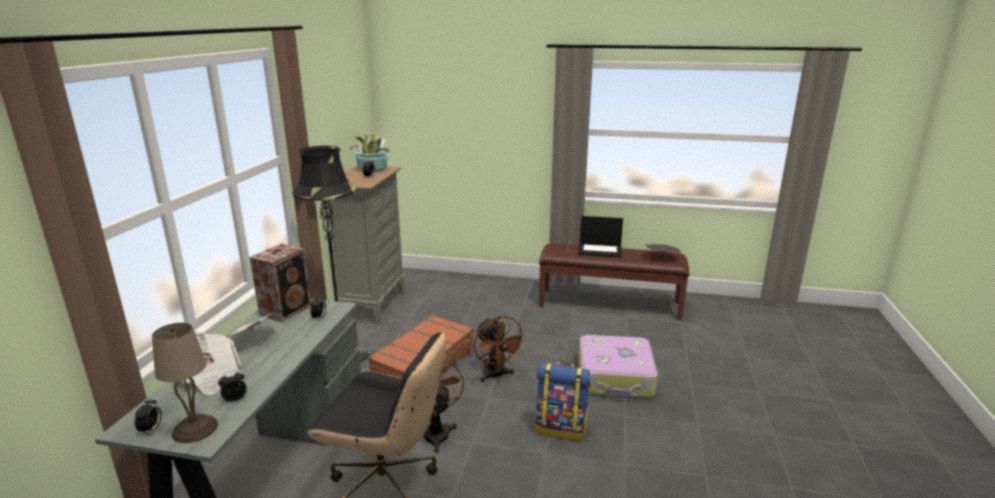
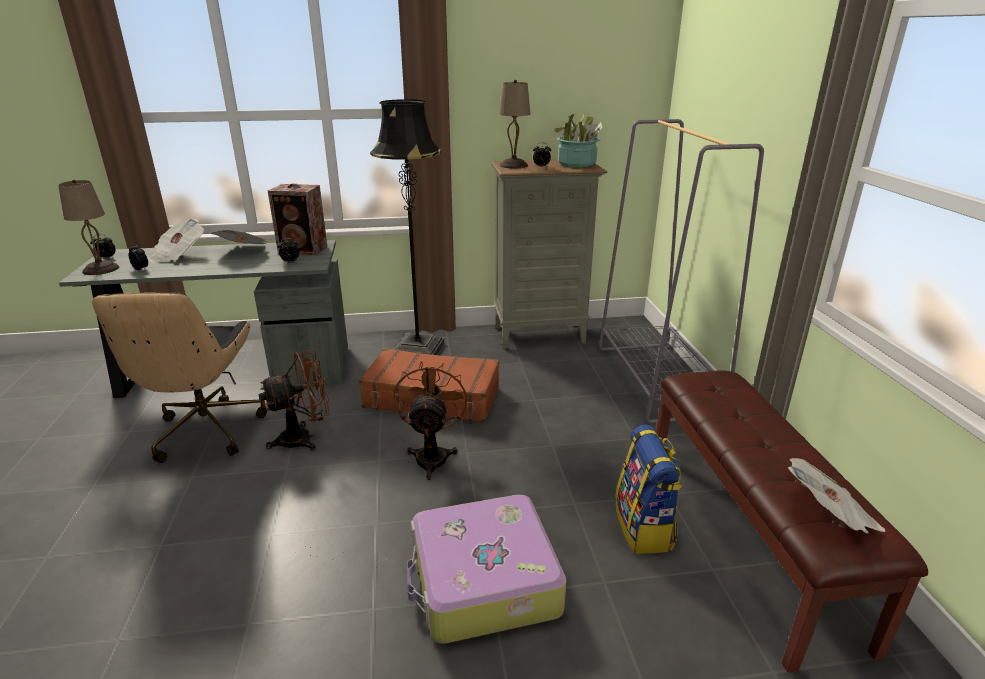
camera: 70 degrees right, 5 degrees up
(350, 181) = (514, 165): none -> beige table lamp
(470, 285) = (657, 380): none -> grey clothes rack
(496, 375) = (432, 455): brown fan -> brown fan turned 135 degrees clockwise
(561, 428) = (326, 539): backpack -> backpack (644, 528)
(600, 250) = (764, 426): laptop -> none

